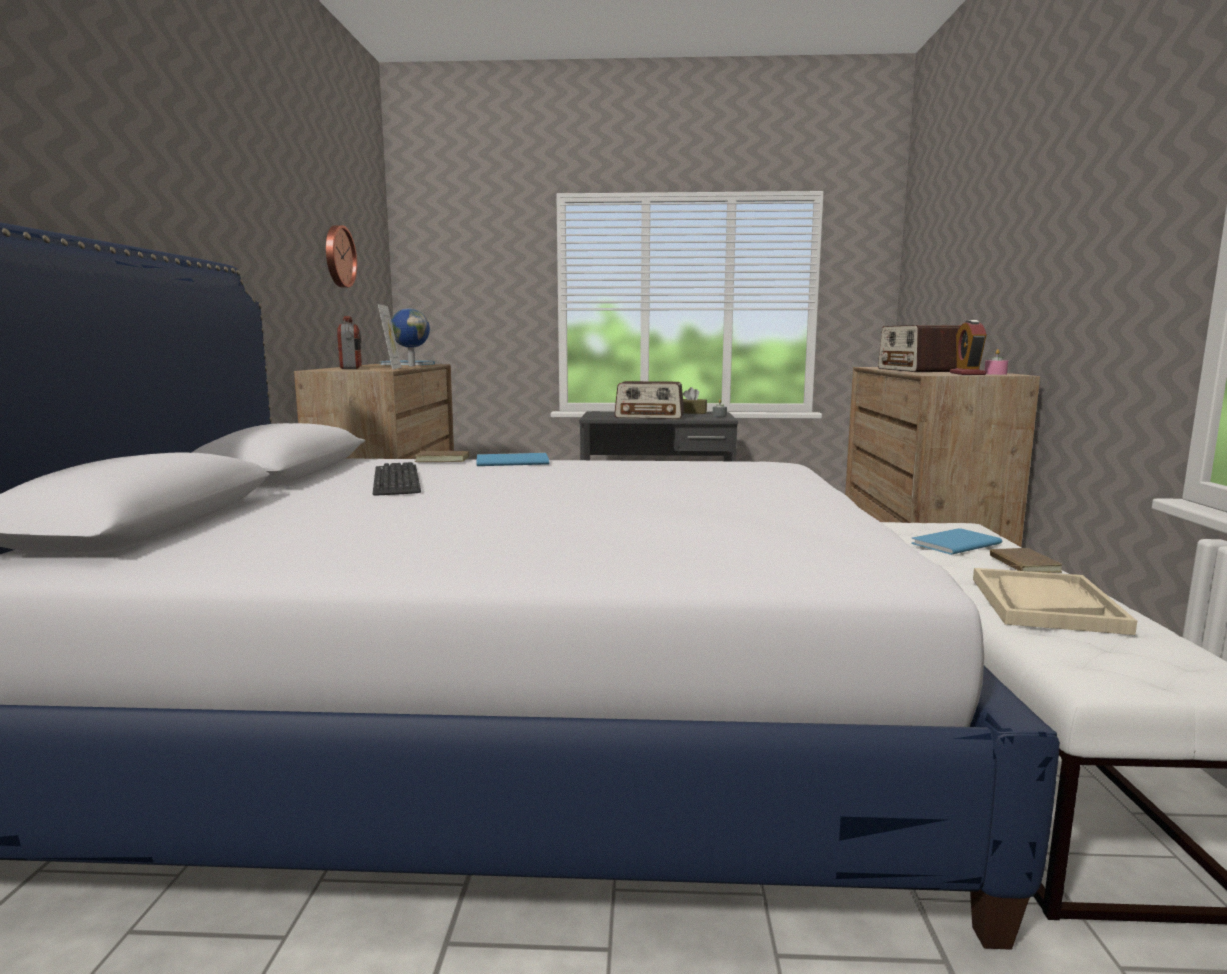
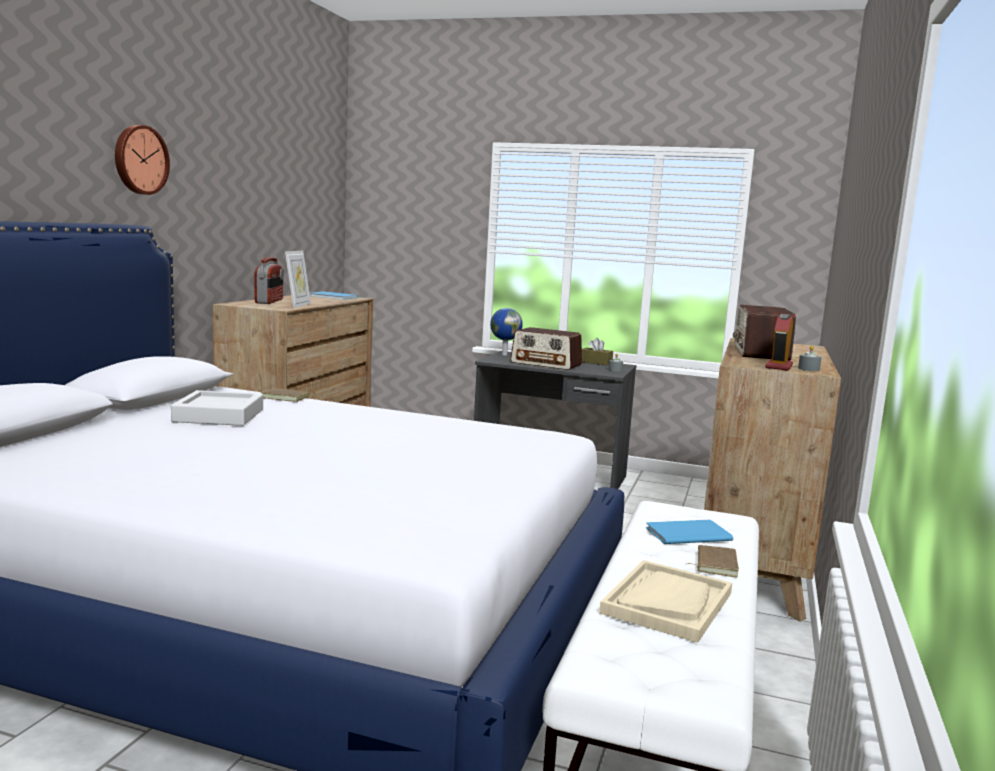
camera: 15 degrees right, 0 degrees up
(338, 256) = (278, 201): wall clock -> wall clock (139, 160)
(396, 480) = (219, 415): keyboard -> grey tray
(411, 366) = (328, 300): globe -> globe (504, 354)
(510, 461) = (334, 406): blue book -> none
(995, 374) = (808, 369): pink candle -> grey candle

